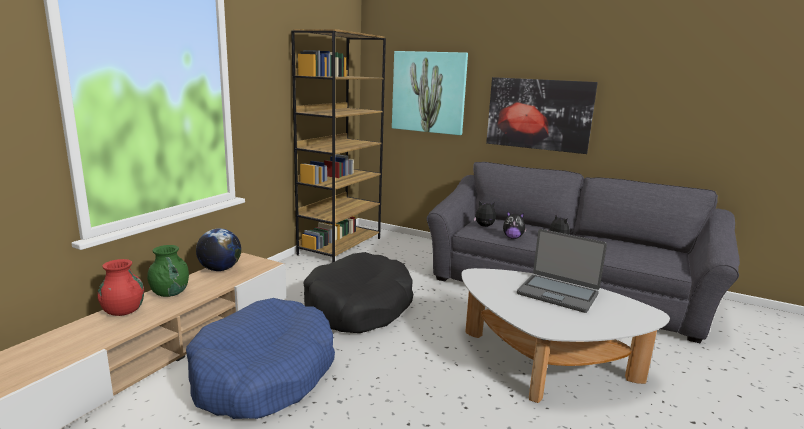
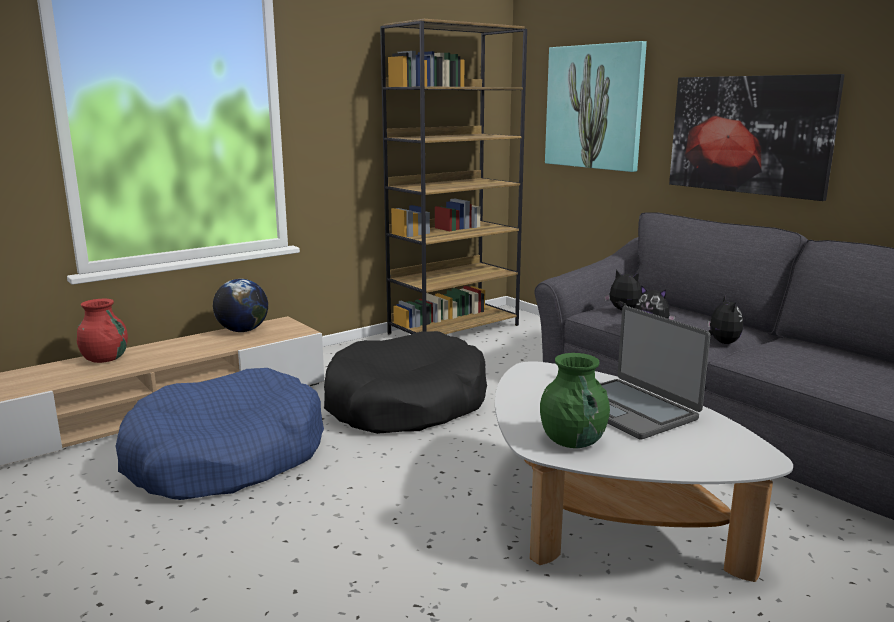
camera: 25 degrees right, 0 degrees up
(170, 292) = (167, 347): green vase -> green vase (573, 440)

